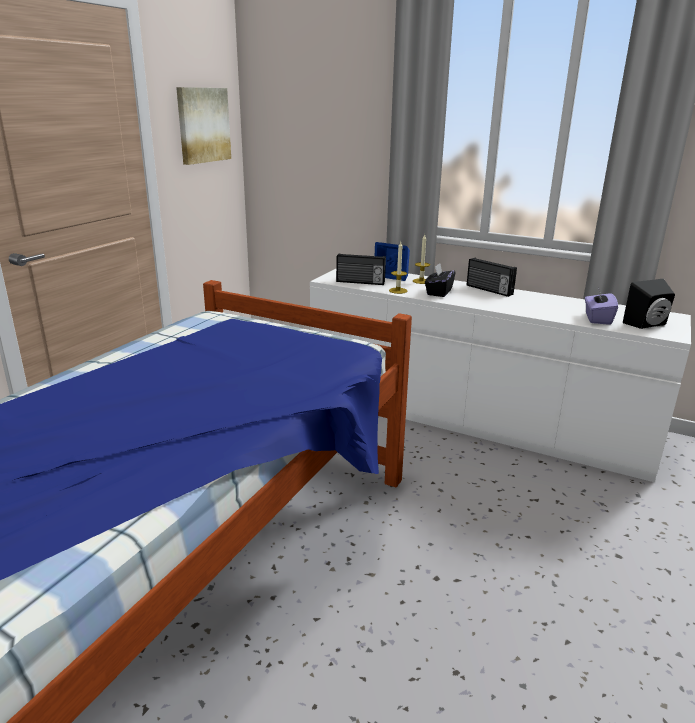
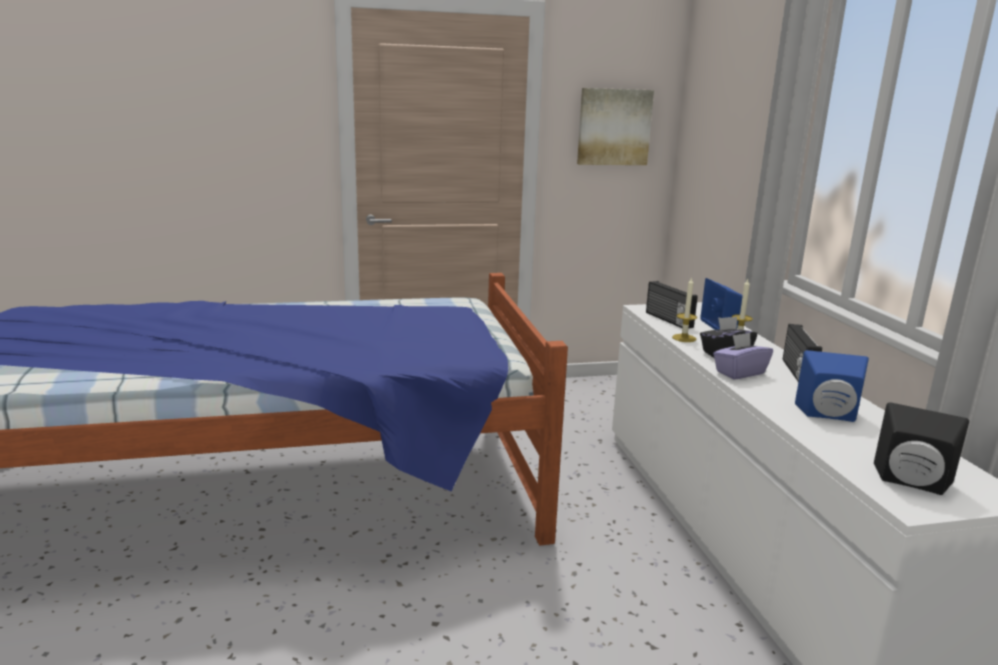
camera: 50 degrees right, 5 degrees down
(554, 307) = (828, 415): none -> blue speaker
(597, 319) = (851, 447): purple tissue box -> purple tissue box (739, 372)

